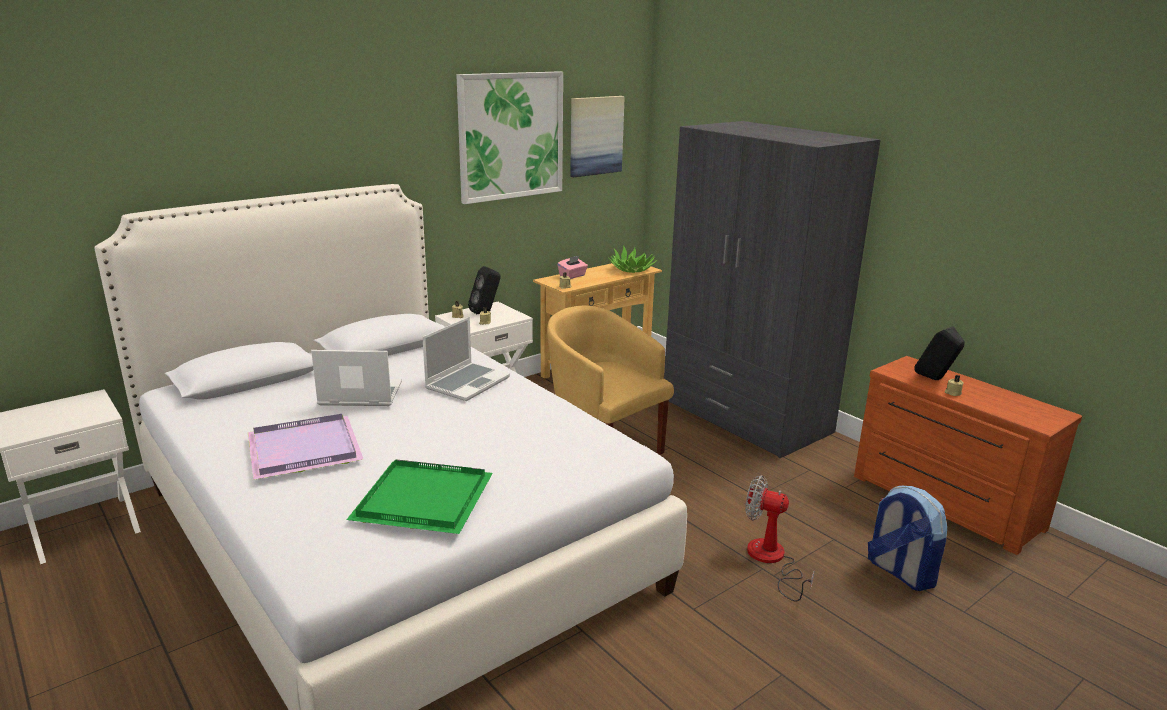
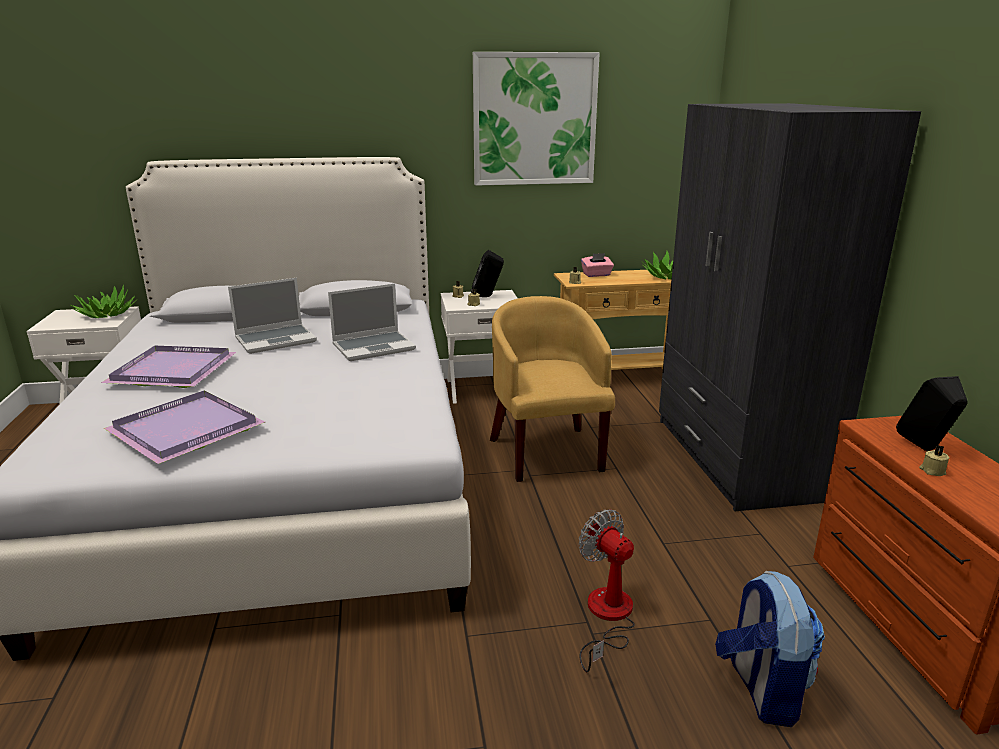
camera: 30 degrees right, 0 degrees up
(78, 406) = (106, 314): none -> potted plant
(359, 395) = (276, 340): laptop -> laptop turned 120 degrees clockwise
(420, 500) = (183, 430): green tray -> purple tray
(595, 136) = (642, 126): picture -> none

